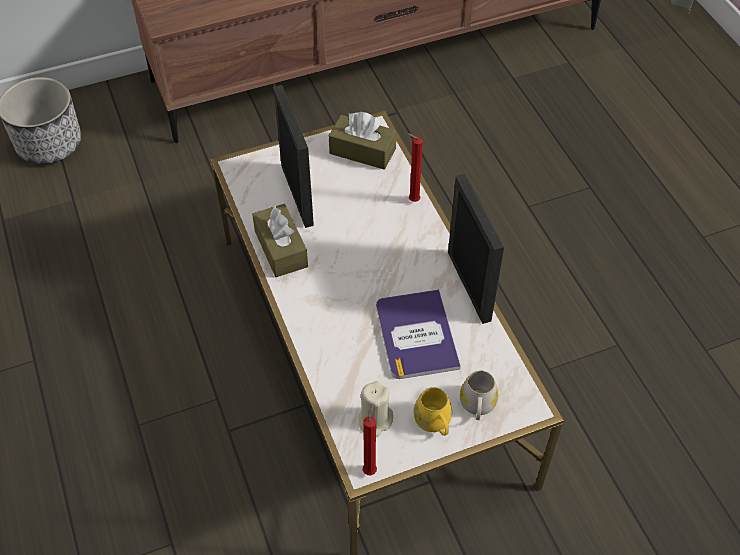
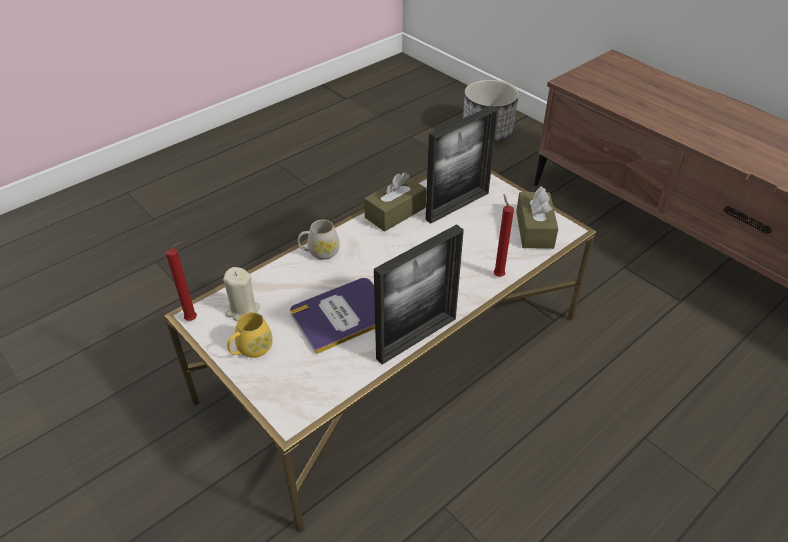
camera: 70 degrees right, 10 degrees down
(477, 406) = (278, 376): white mug -> white mug (319, 252)

